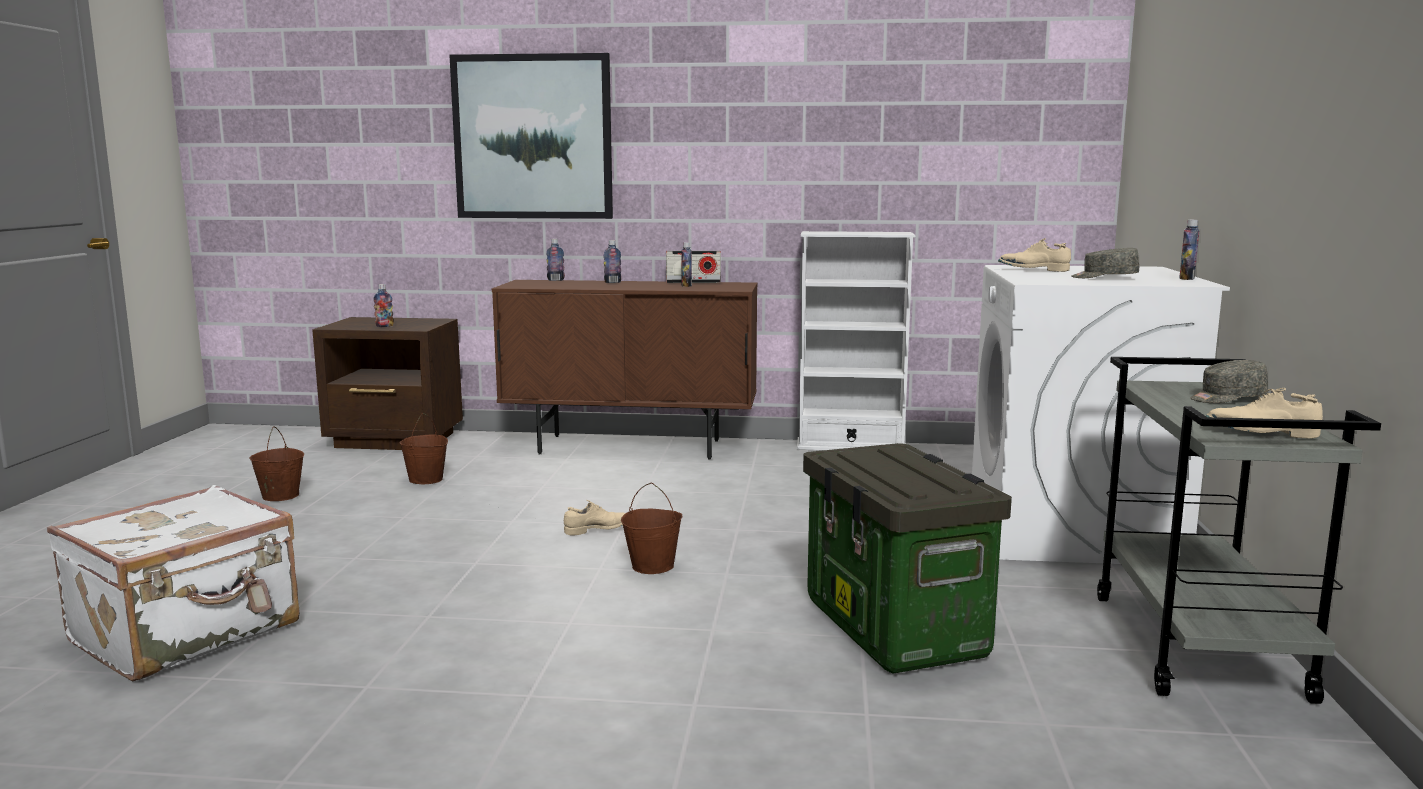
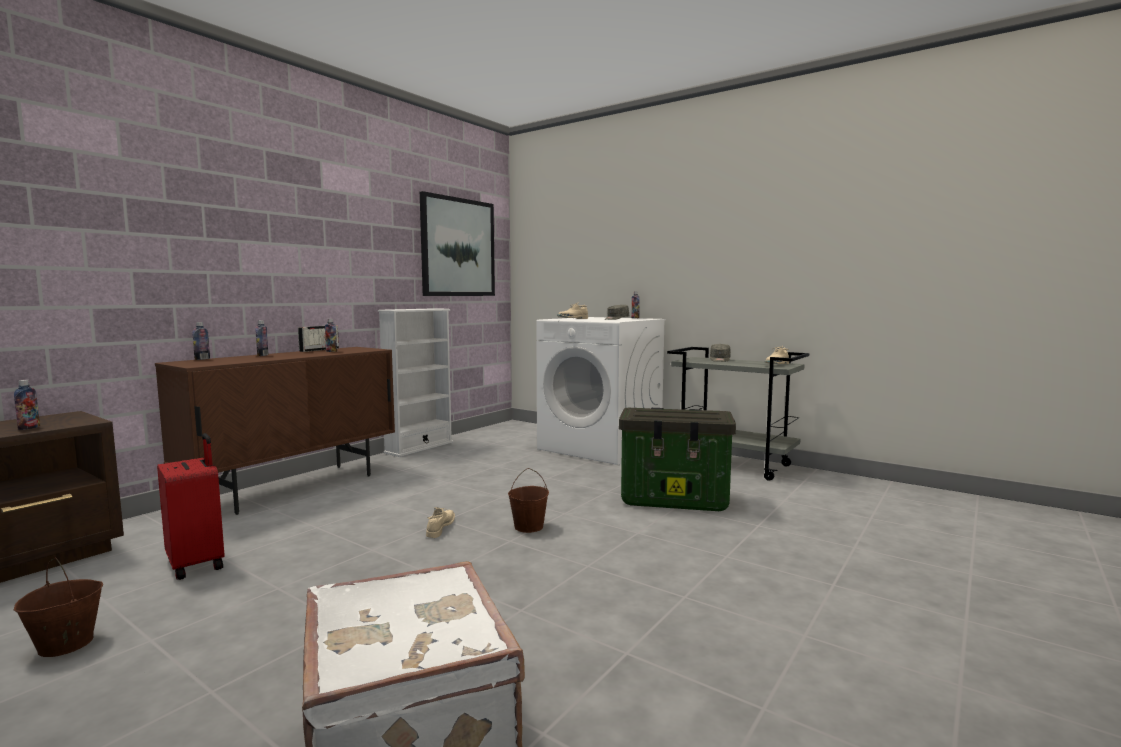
camera: 60 degrees left, 5 degrees down
(426, 480) = (197, 564): brown bucket -> red suitcase
(533, 137) = (161, 229): picture -> picture (458, 247)

